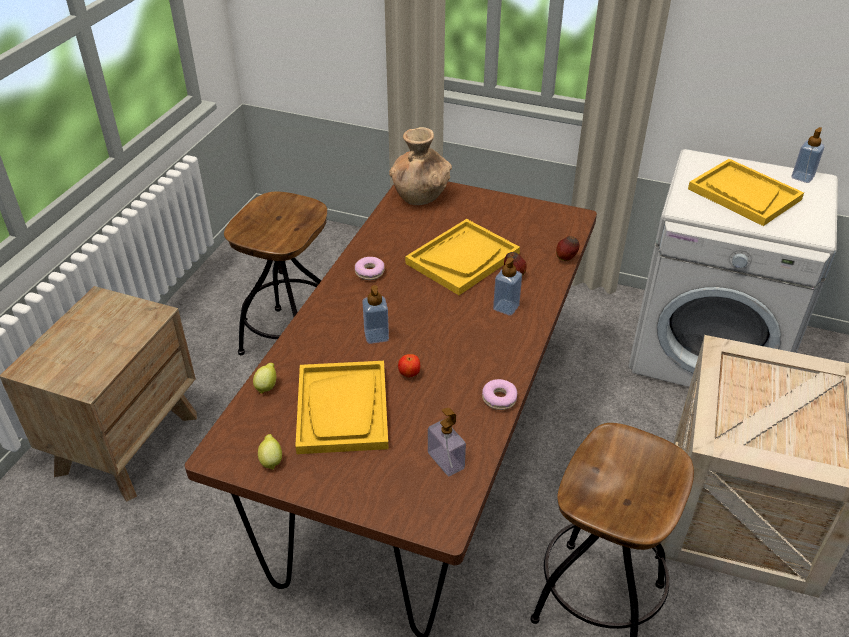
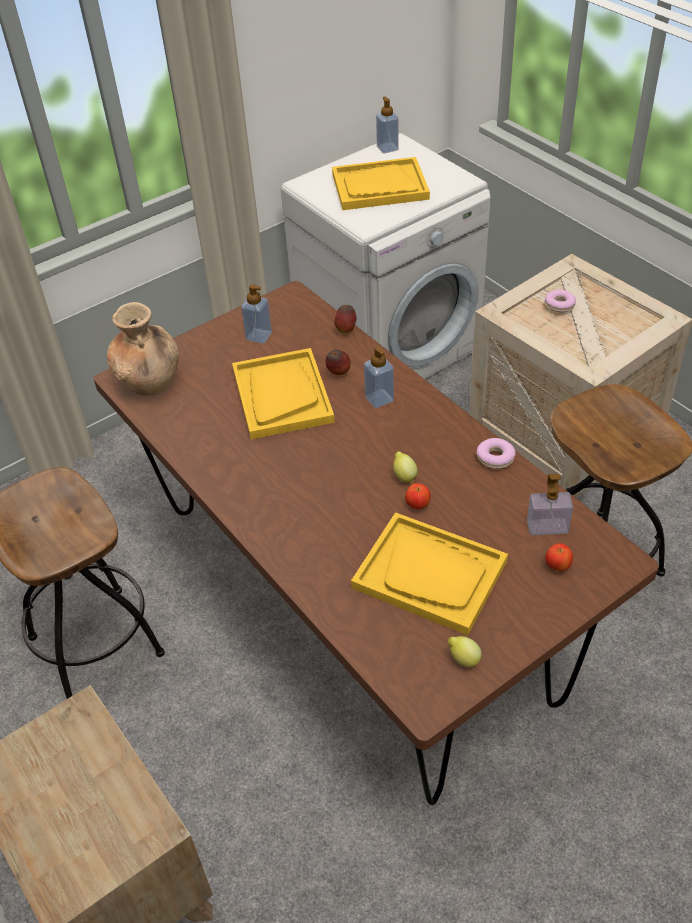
camera: 55 degrees left, 5 degrees up
(267, 386) = (351, 624): lemon -> lemon (404, 476)
(370, 272) = (239, 472): donut -> donut (559, 305)
(376, 336) = (344, 507): soap dispenser -> soap dispenser (259, 336)
(406, 483) = (557, 566): none -> apple

